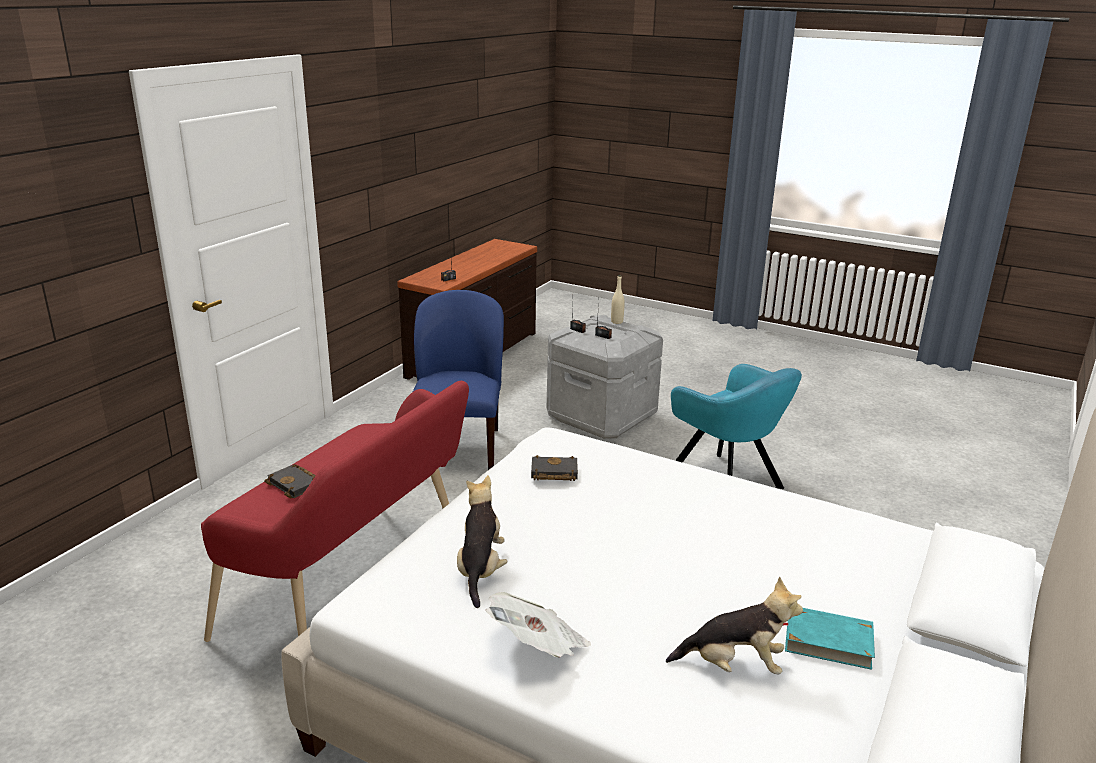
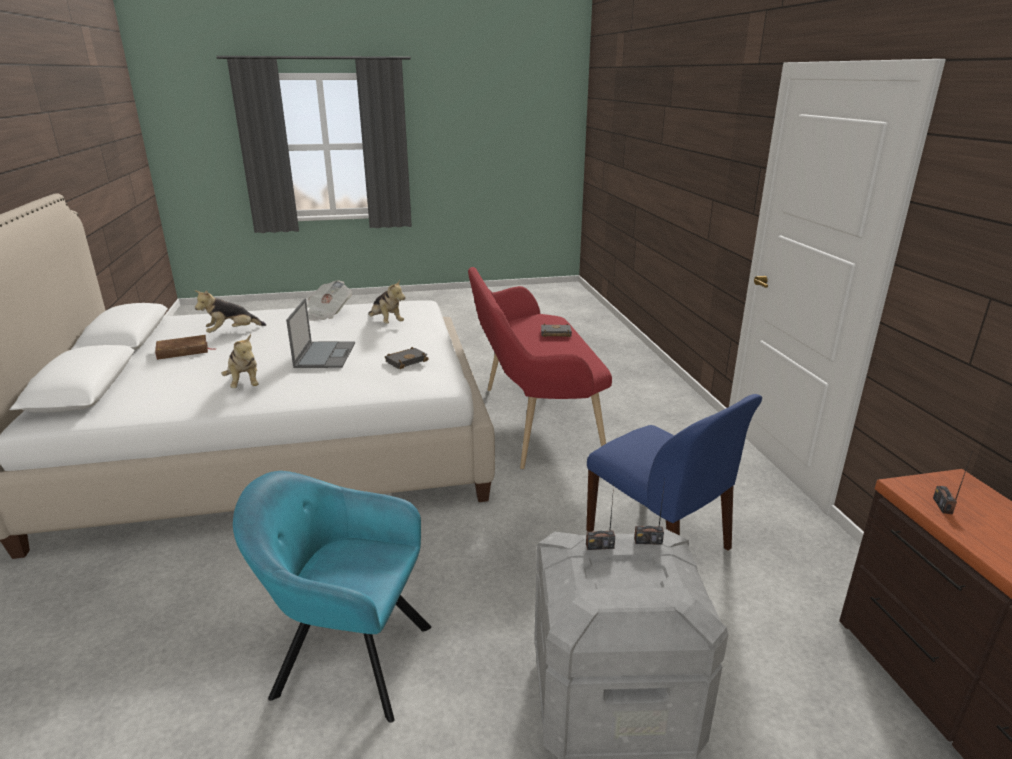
camera: 140 degrees right, 0 degrees up
(617, 322) = (638, 599): beige bottle -> none
(631, 525) = (325, 355): none -> laptop
(753, 520) = (245, 384): none -> plush toy
(827, 641) = (183, 351): turquoise book -> brown book

